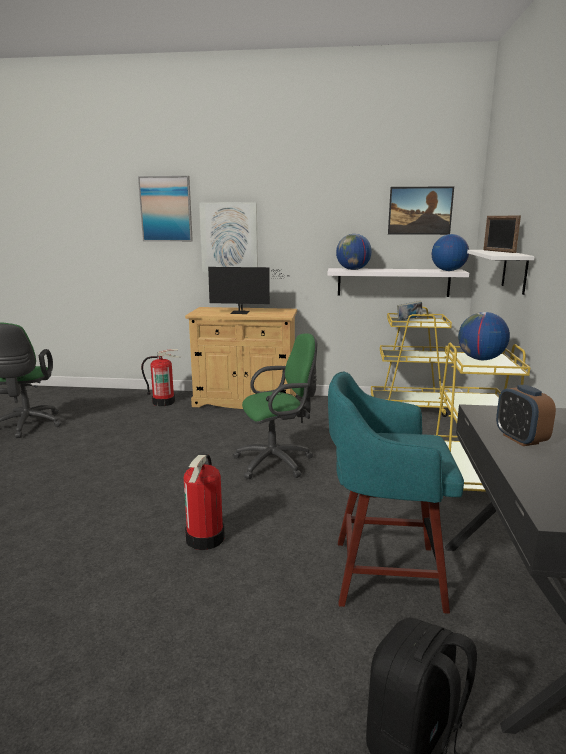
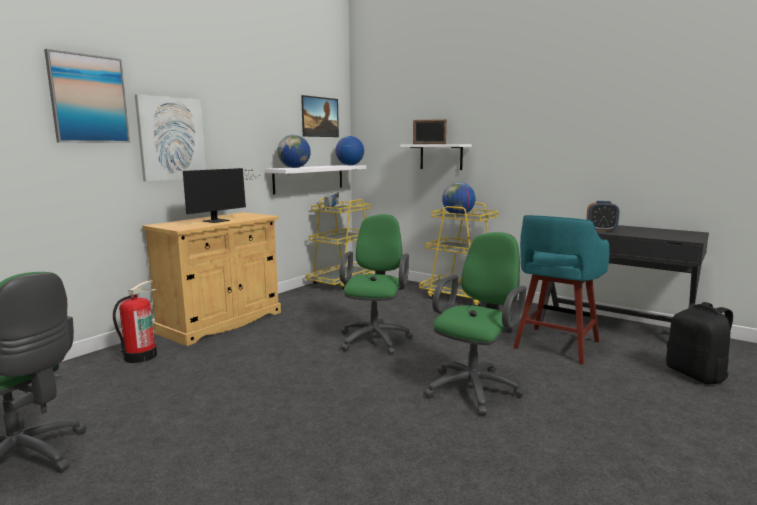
camera: 60 degrees left, 5 degrees down
(205, 538) = (475, 387): fire extinguisher -> green office chair

